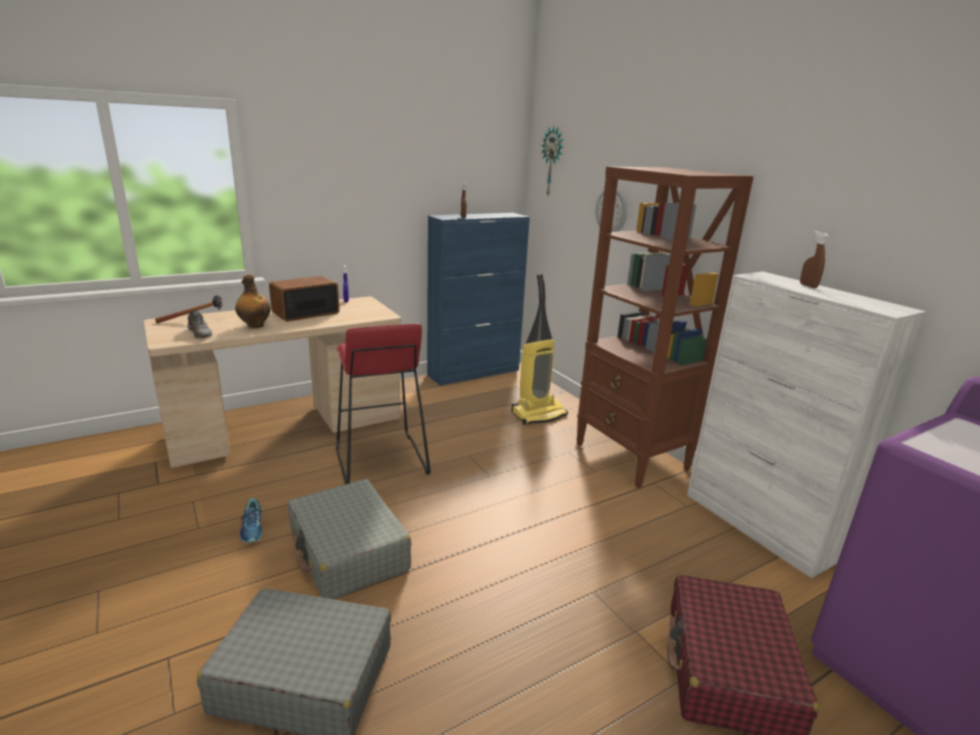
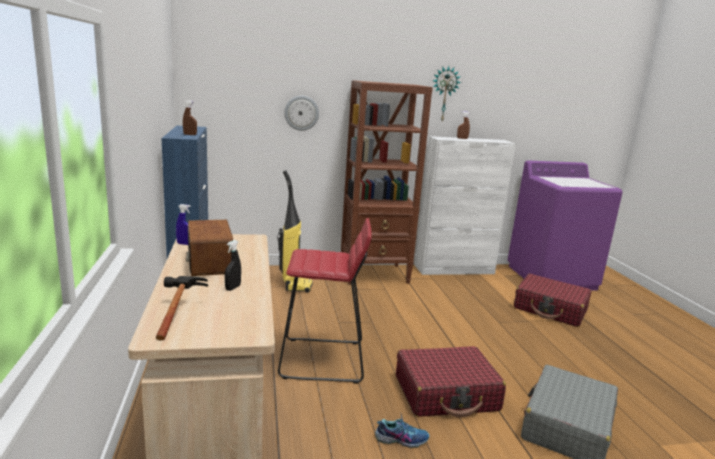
camera: 70 degrees left, 5 degrees down
(200, 333) = (236, 315): grey shoe -> none
(255, 325) = (233, 288): bottle -> black spray bottle
(348, 552) = (446, 393): grey suitcase -> red suitcase
(553, 162) = (219, 76): wall clock -> wall clock (444, 94)

